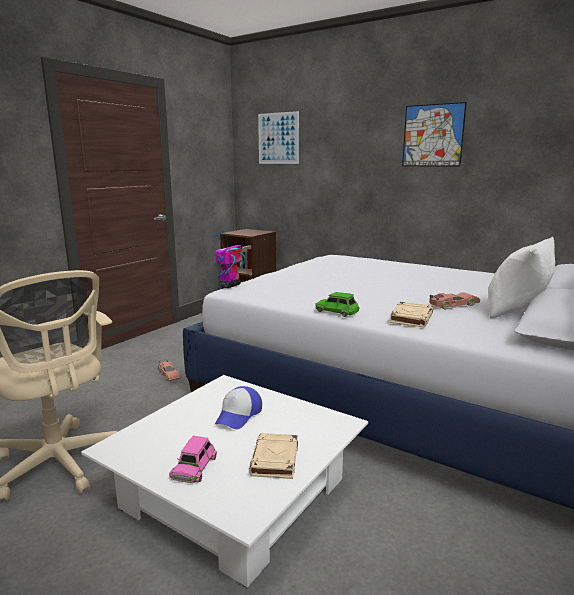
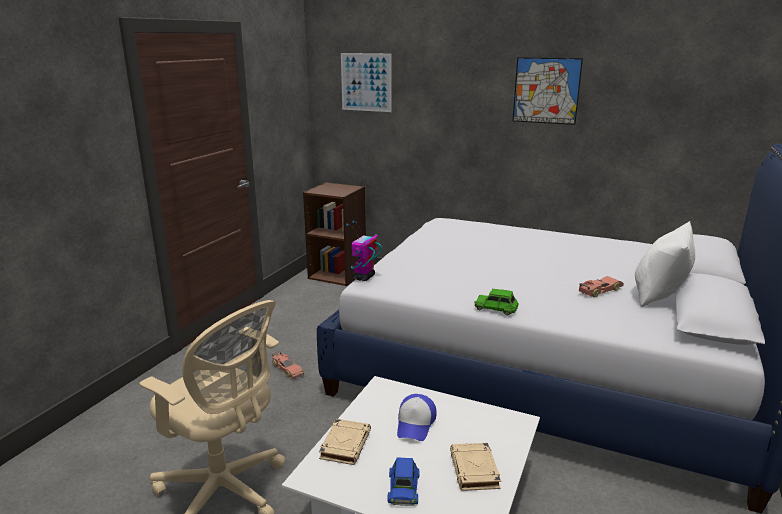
camera: 10 degrees left, 5 degrees up
(194, 467) = (403, 488): pink toy car -> blue toy car
(411, 318) = (570, 312): beige book -> beige book (345, 444)

